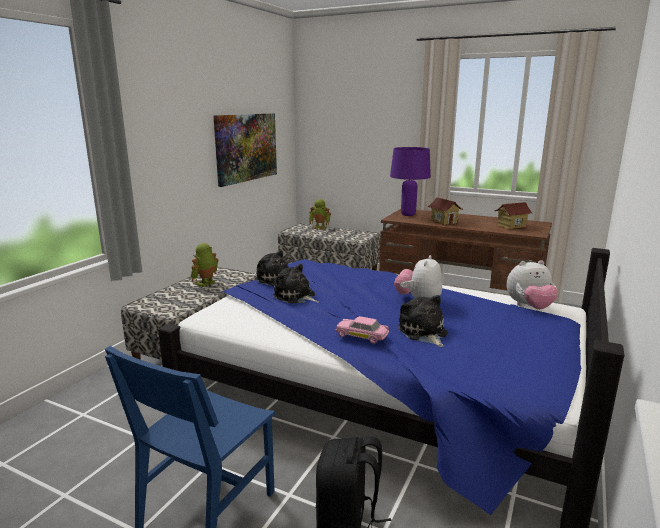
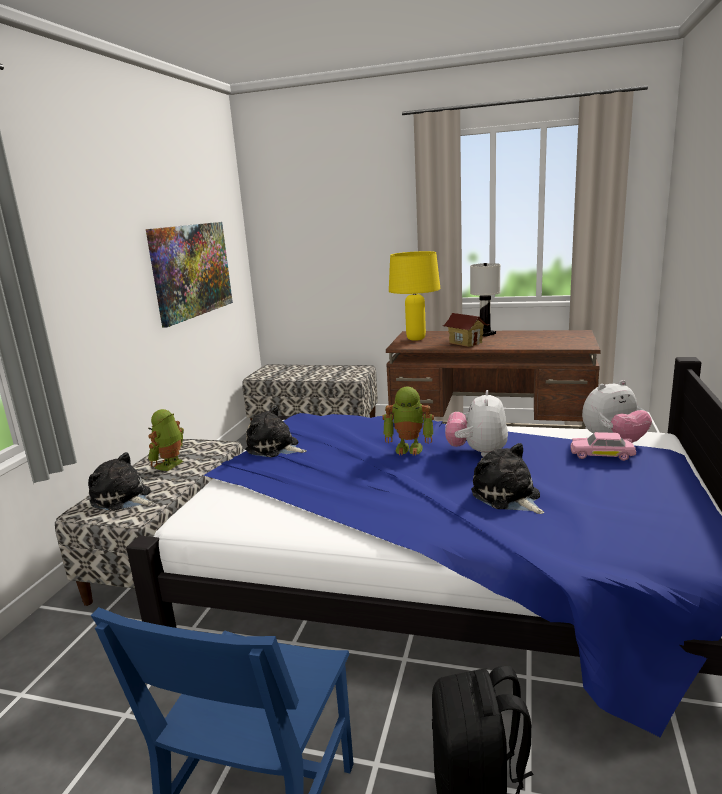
camera: 10 degrees left, 0 degrees up
(296, 297) = (312, 469): plush toy -> plush toy (123, 499)
(320, 227) = (295, 367): toy robot -> toy robot (409, 448)
(362, 336) = (432, 515): pink toy car -> pink toy car (602, 455)
(407, 215) = (415, 339): purple table lamp -> yellow table lamp
(463, 216) = (485, 334): none -> white table lamp
(511, 226) = (549, 340): toy house -> none

